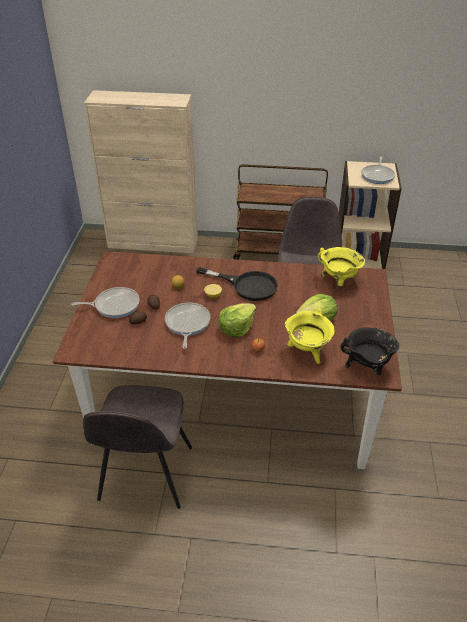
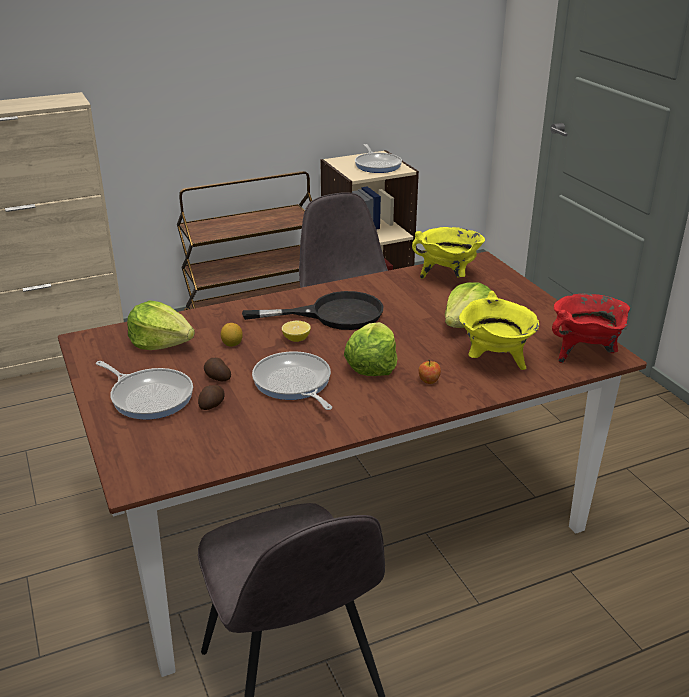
camera: 30 degrees left, 10 degrees down
(114, 305) = (149, 396): frying pan -> frying pan turned 75 degrees clockwise
(145, 274) = (161, 343): none -> lettuce
(367, 367) = (584, 354): black cooking pot -> red cooking pot

